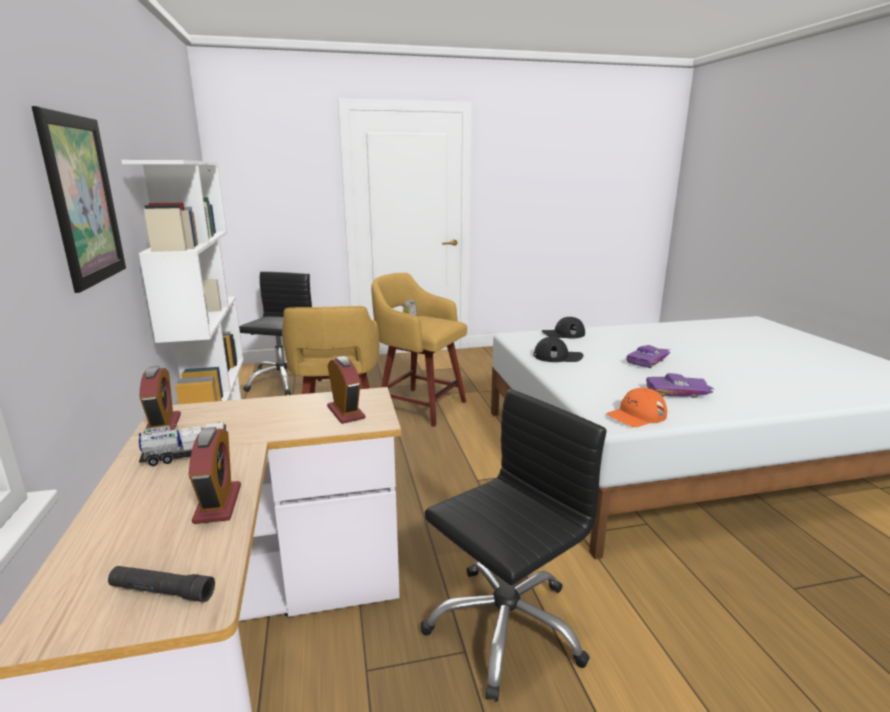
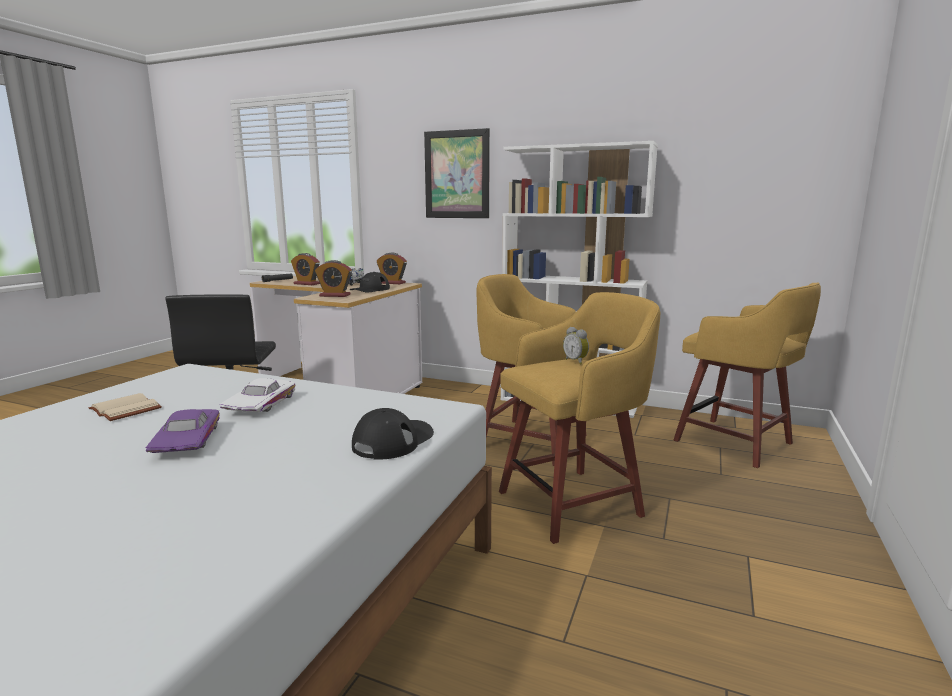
camera: 125 degrees right, 5 degrees down
(282, 381) = (736, 443): black office chair -> yellow stool
(558, 356) = (327, 402): black cap -> black cap (370, 289)
(594, 367) = (259, 405): none -> white toy car
(636, 415) = (168, 378): orange cap -> none
(678, 393) = (123, 410): purple toy car -> beige book

